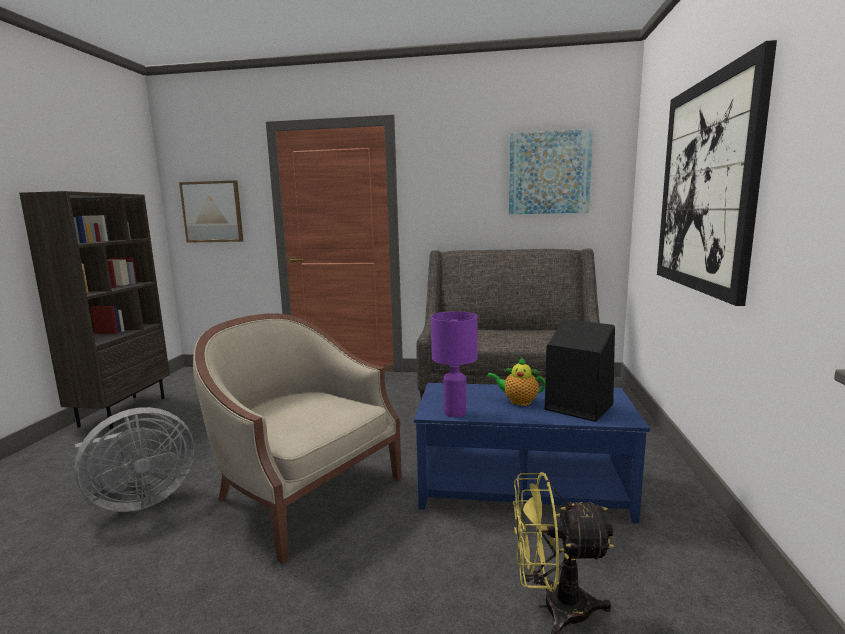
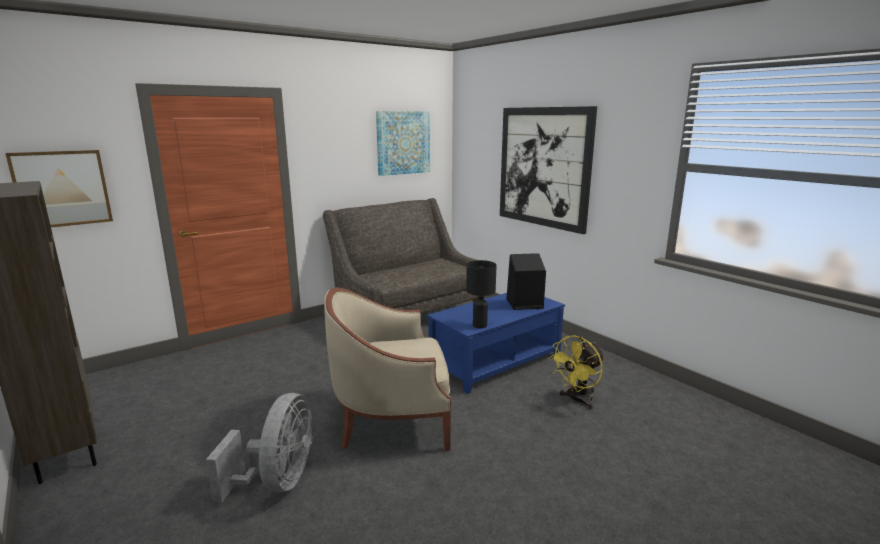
camera: 45 degrees left, 5 degrees up
(455, 413) = (480, 325): purple table lamp -> black table lamp
(518, 401) = (495, 310): teapot -> none

